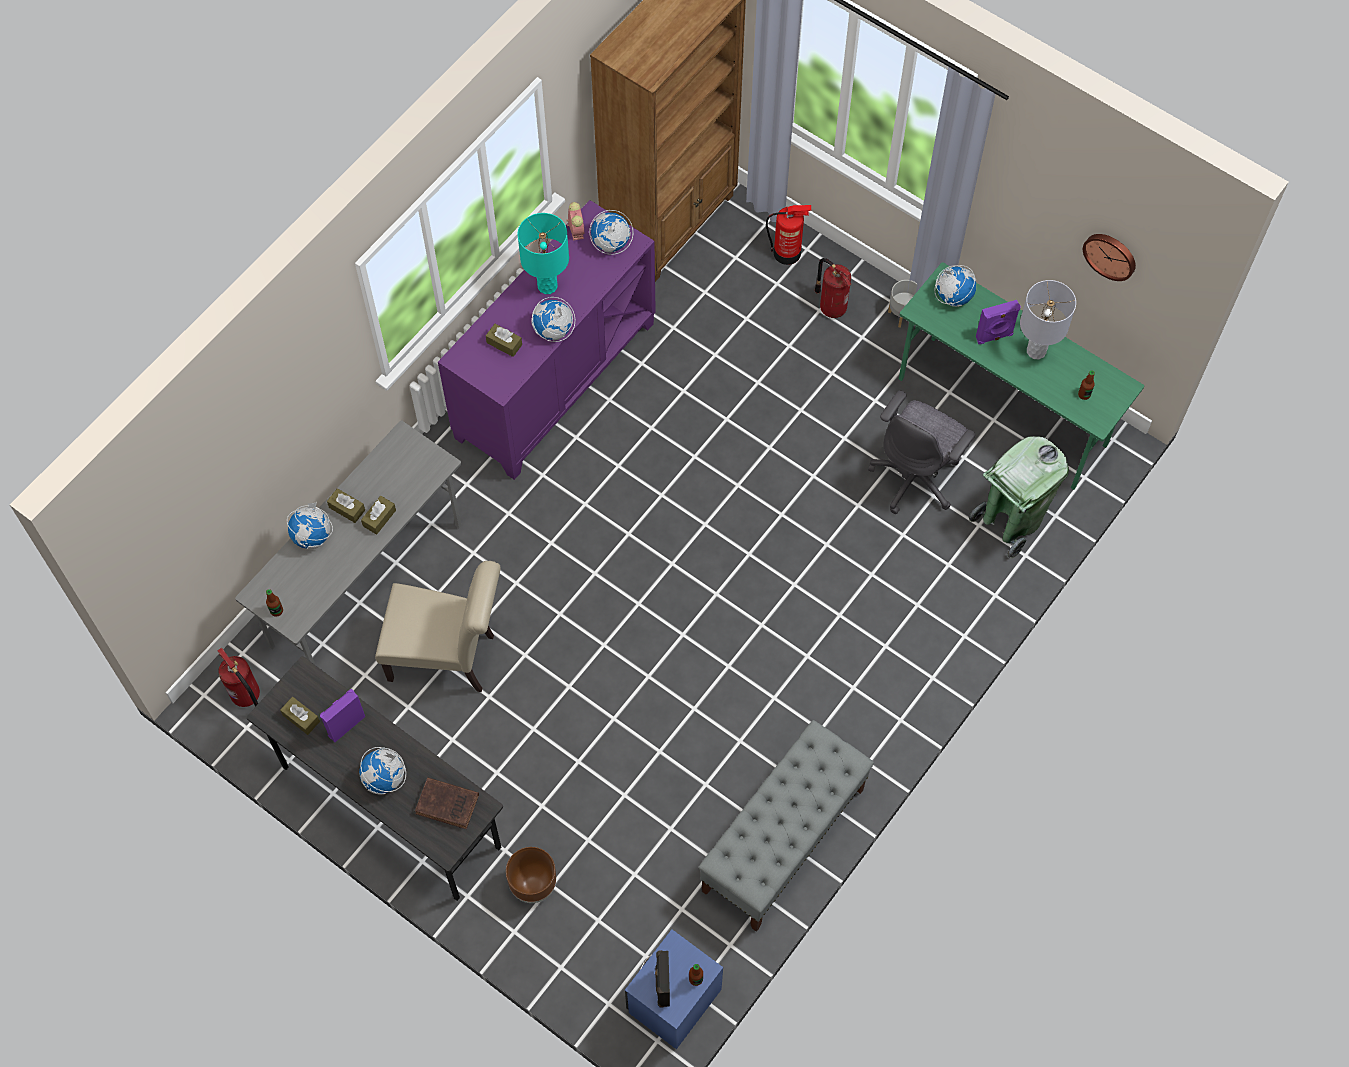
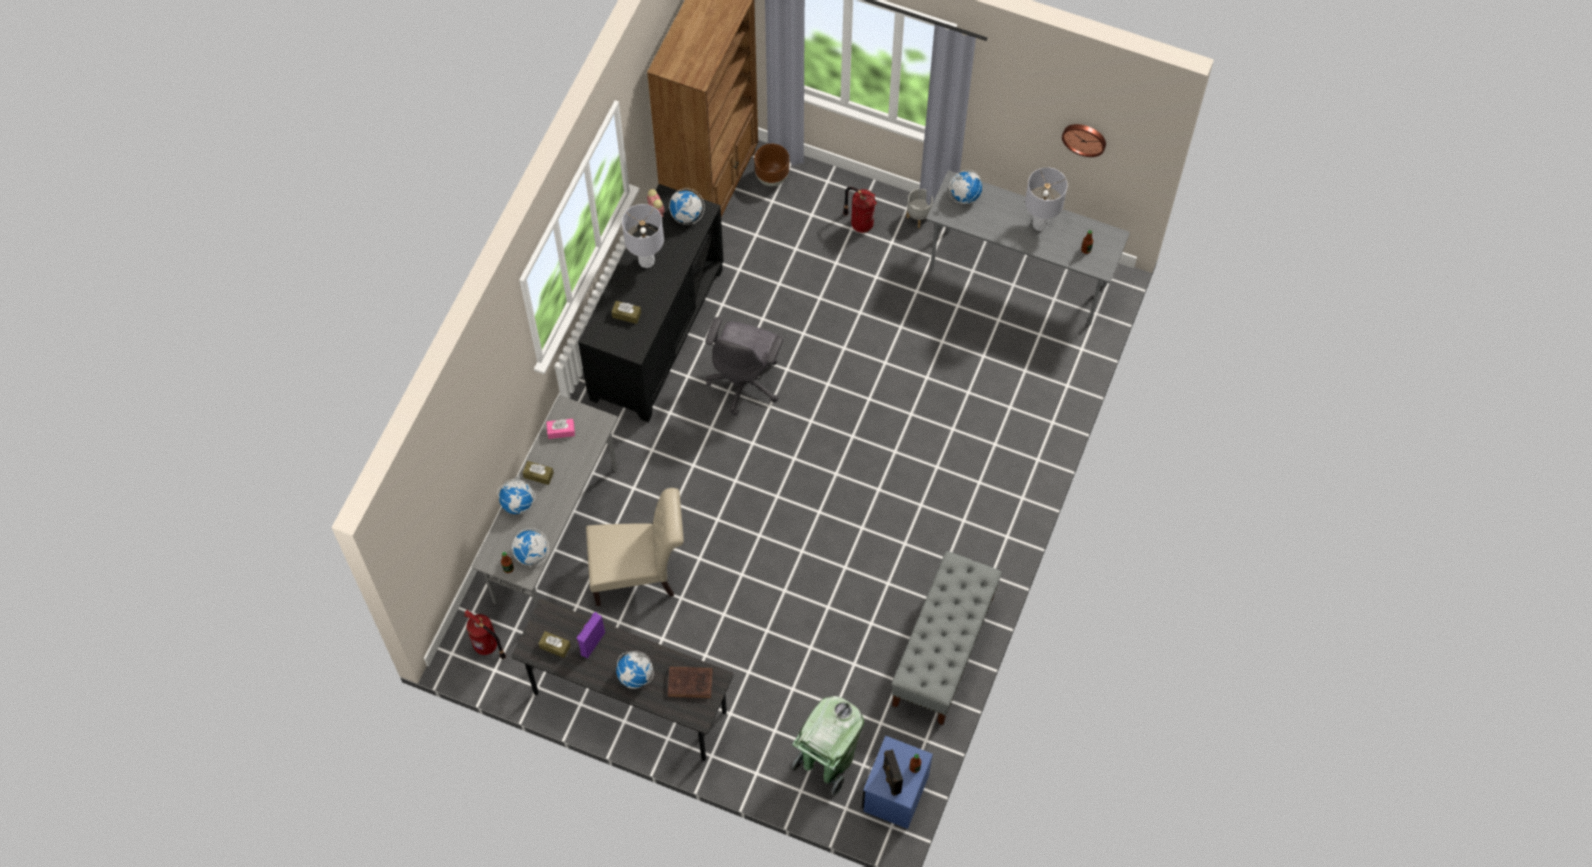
camera: 15 degrees left, 0 degrees up
(379, 518) = (567, 476): brown tissue box -> none
(389, 463) = (561, 431): none -> pink tissue box
(533, 885) = (760, 734): brown planter -> brown planter (772, 177)
(547, 286) = (647, 261): turquoise table lamp -> grey table lamp
(553, 331) = (662, 295): globe -> globe (531, 554)
(554, 379) = (656, 334): purple cabinet -> black cabinet
(787, 253) = (813, 188): fire extinguisher -> none
(916, 477) = (965, 344): grey office chair -> grey office chair (745, 381)
(994, 337) = (1005, 220): purple speaker -> none
(1003, 412) = (1019, 277): green desk -> grey desk
(1010, 522) = (1048, 362): green trash can -> green trash can (827, 762)

